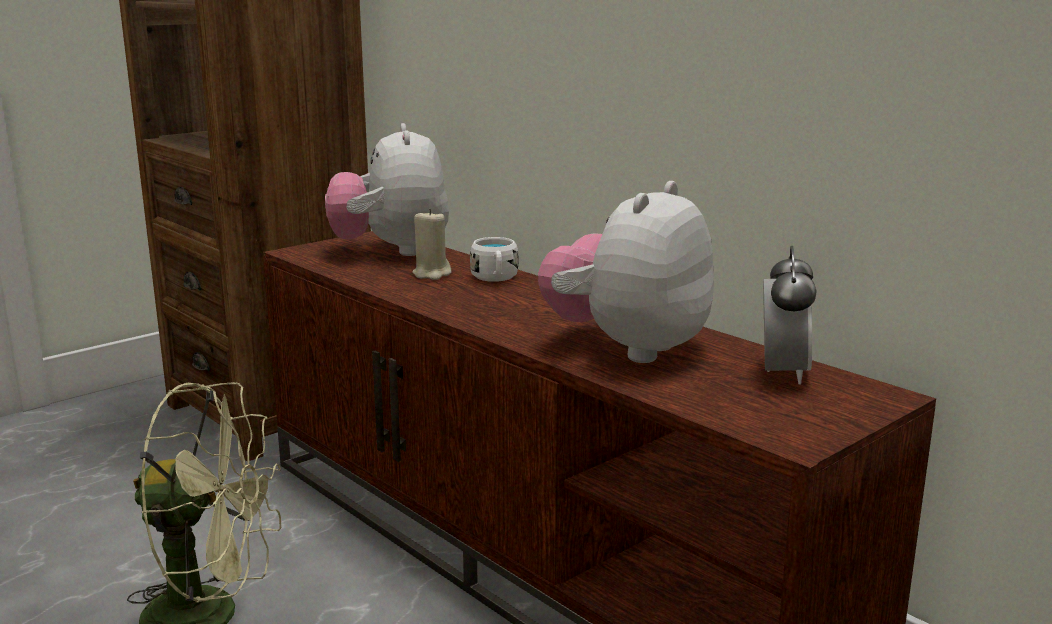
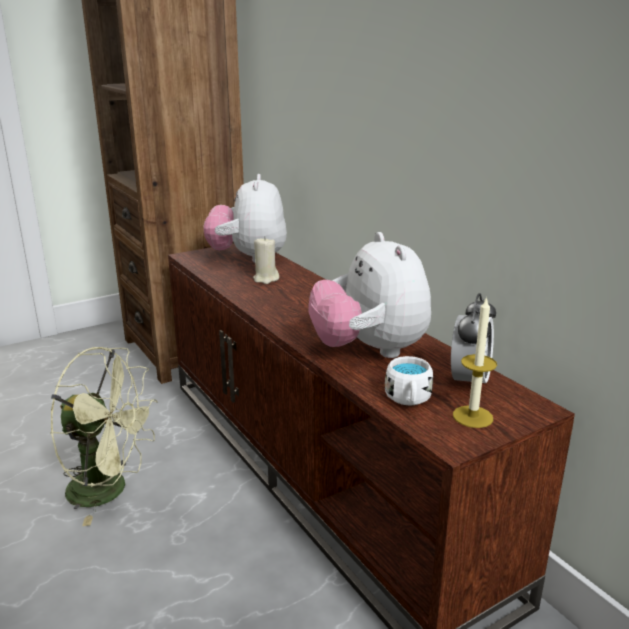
camera: 10 degrees right, 5 degrees up
(495, 278) = (305, 285): white mug -> white mug (408, 399)
(628, 348) = (369, 351): plush toy -> plush toy turned 60 degrees counterclockwise
(807, 411) = (472, 416): none -> candle

